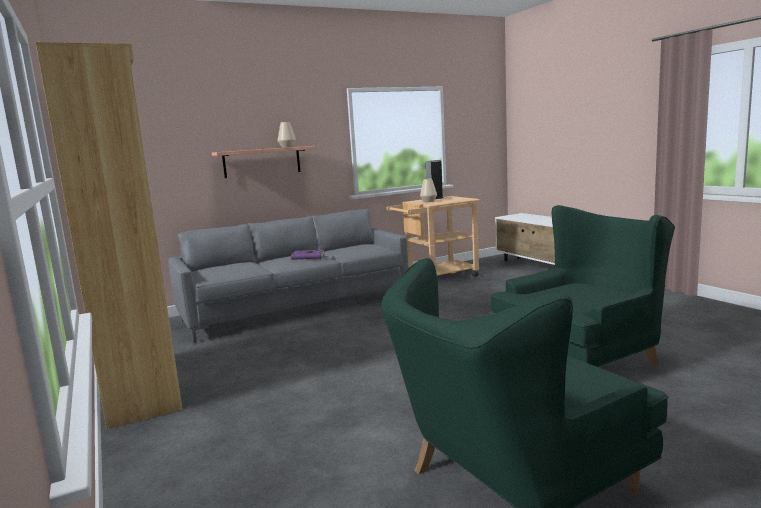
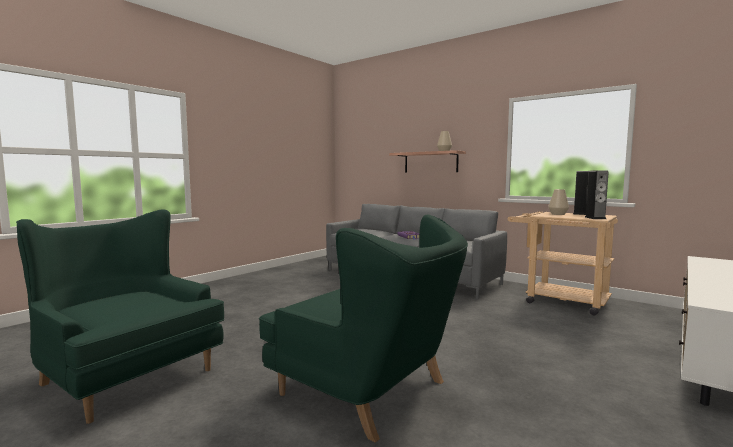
camera: 65 degrees right, 5 degrees down
(140, 387) = (265, 274): brown bookcase -> none
(464, 199) = (595, 218): none -> speaker

